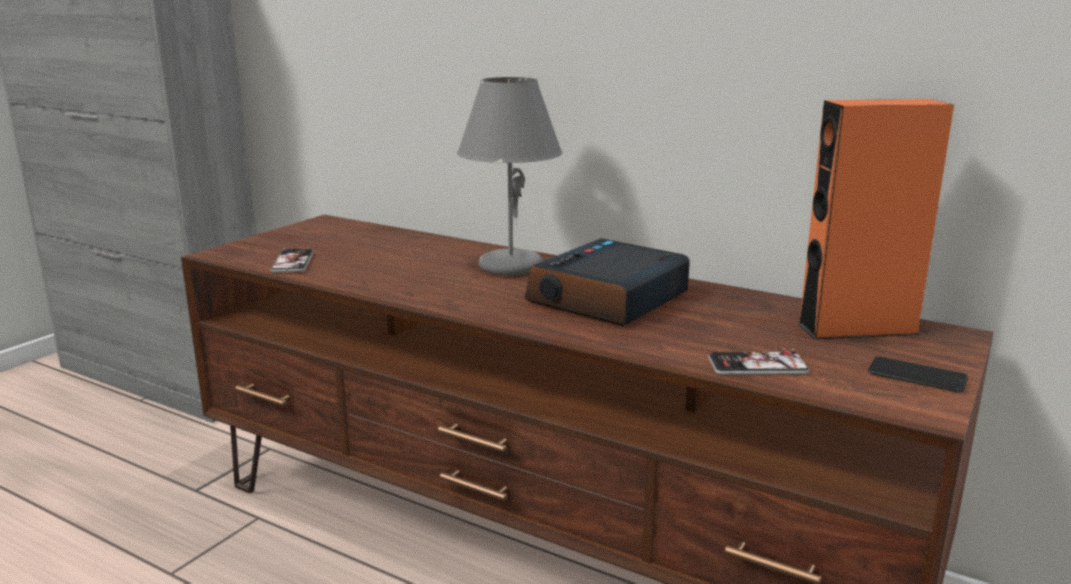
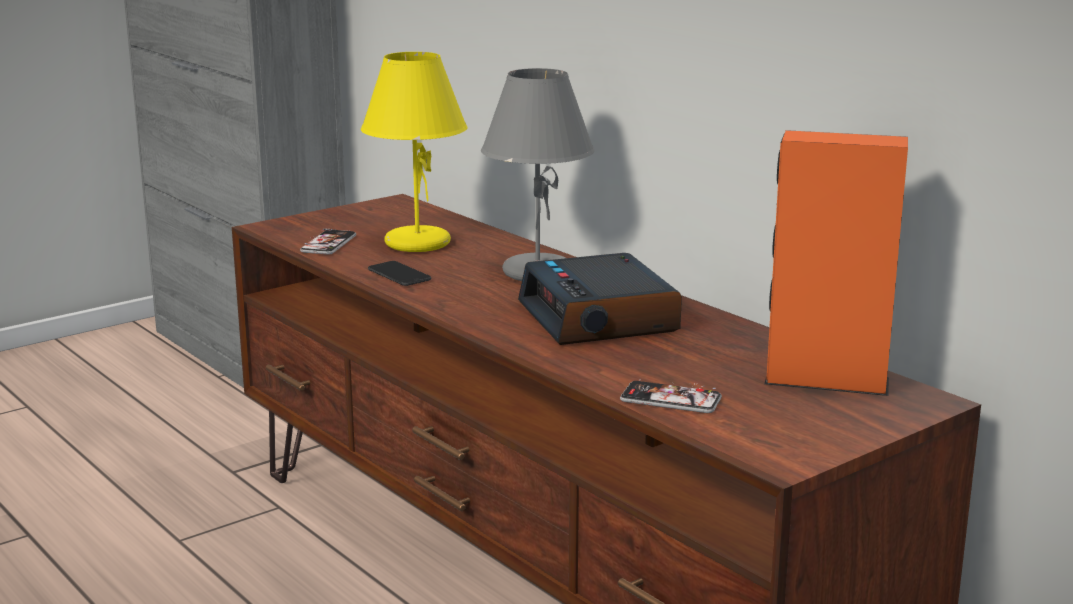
camera: 20 degrees right, 0 degrees up
(376, 253) = (416, 243): none -> yellow table lamp
(608, 299) = (600, 318): alarm clock -> alarm clock turned 75 degrees counterclockwise
(917, 376) = (821, 431): phone -> phone (399, 275)

